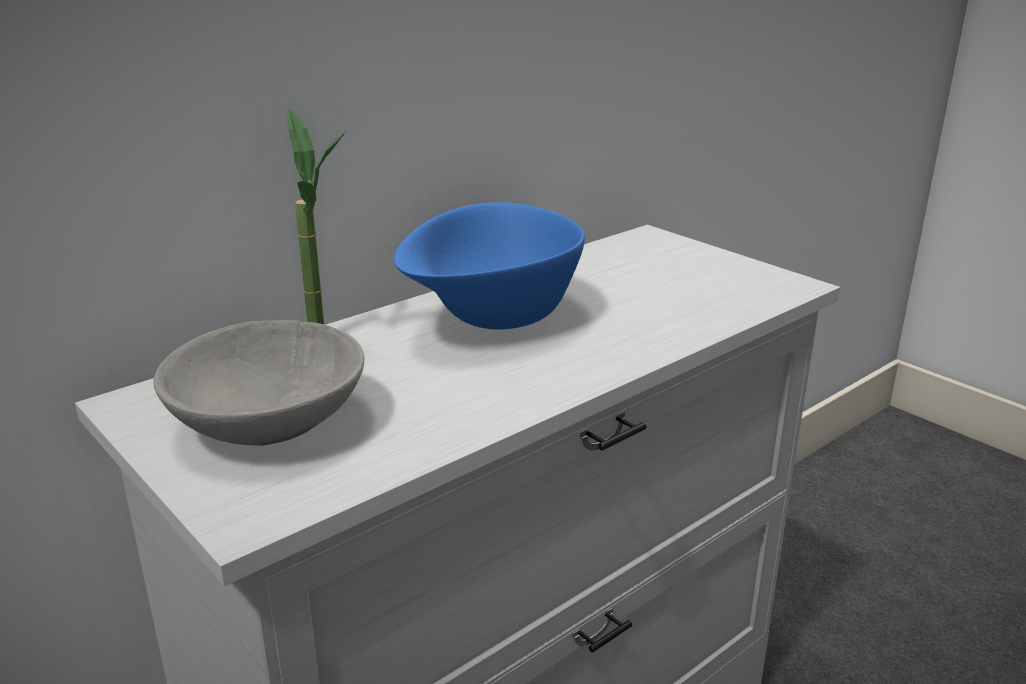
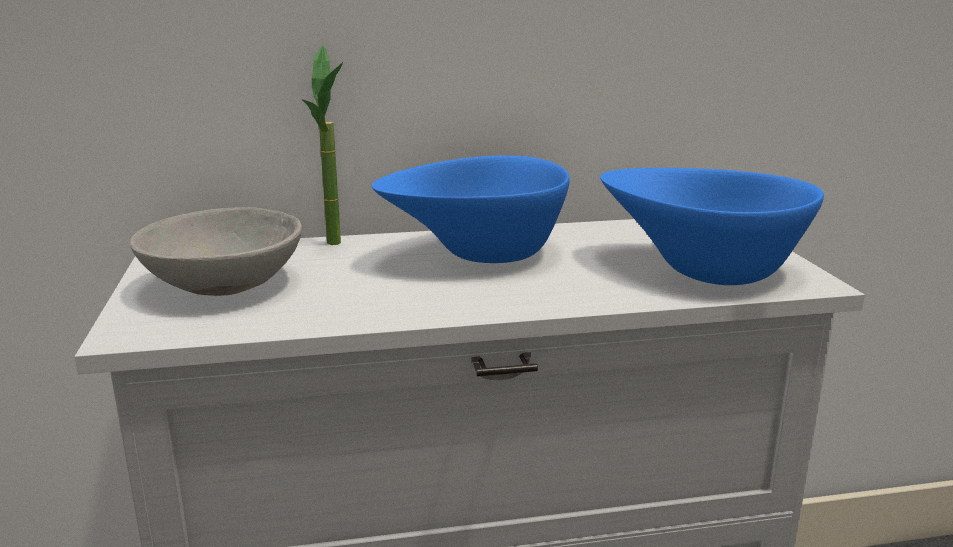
camera: 30 degrees right, 5 degrees down
(700, 290) = (702, 269): none -> blue bowl

